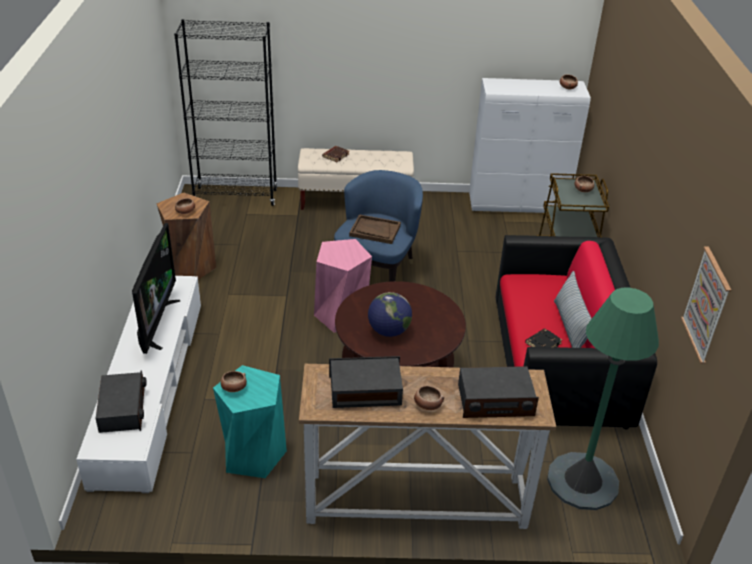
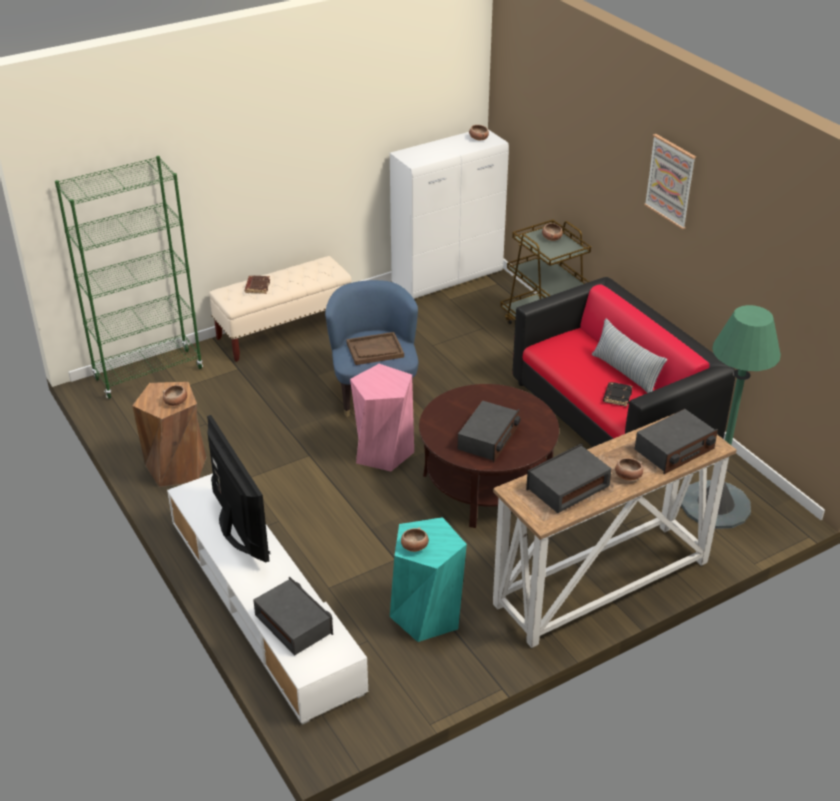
camera: 30 degrees left, 0 degrees up
(236, 196) = (148, 373): black bookcase -> green bookcase
(389, 331) = (488, 439): globe -> radio
(707, 305) = (792, 300): picture -> picture (670, 181)

